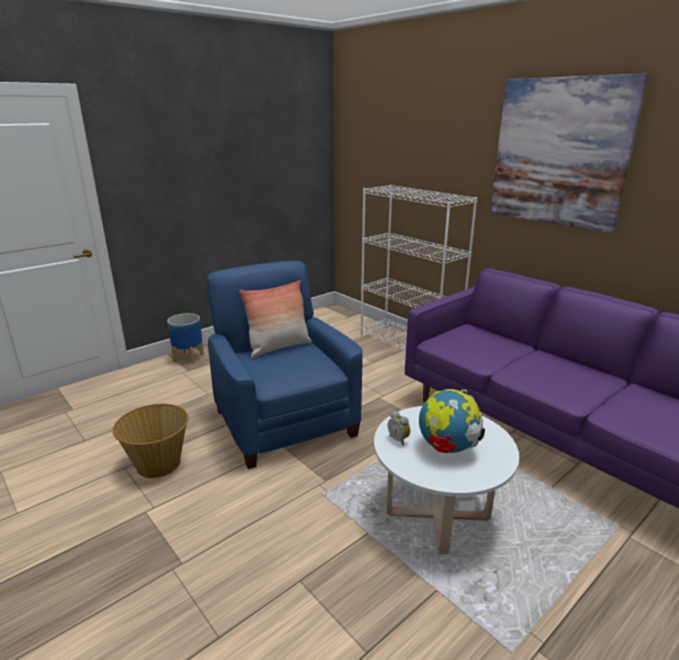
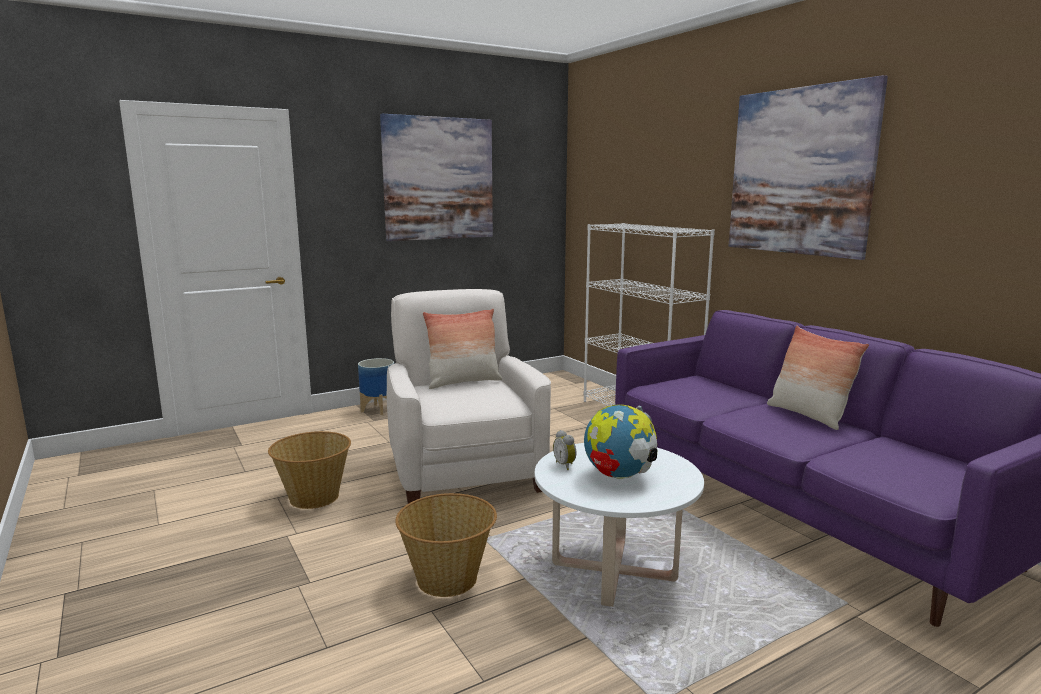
camera: 10 degrees right, 10 degrees down
(225, 146) = (439, 179): none -> picture
(284, 421) = (464, 472): blue armchair -> white armchair
(304, 543) = (448, 579): none -> basket
(570, 365) = (808, 416): none -> pillow

